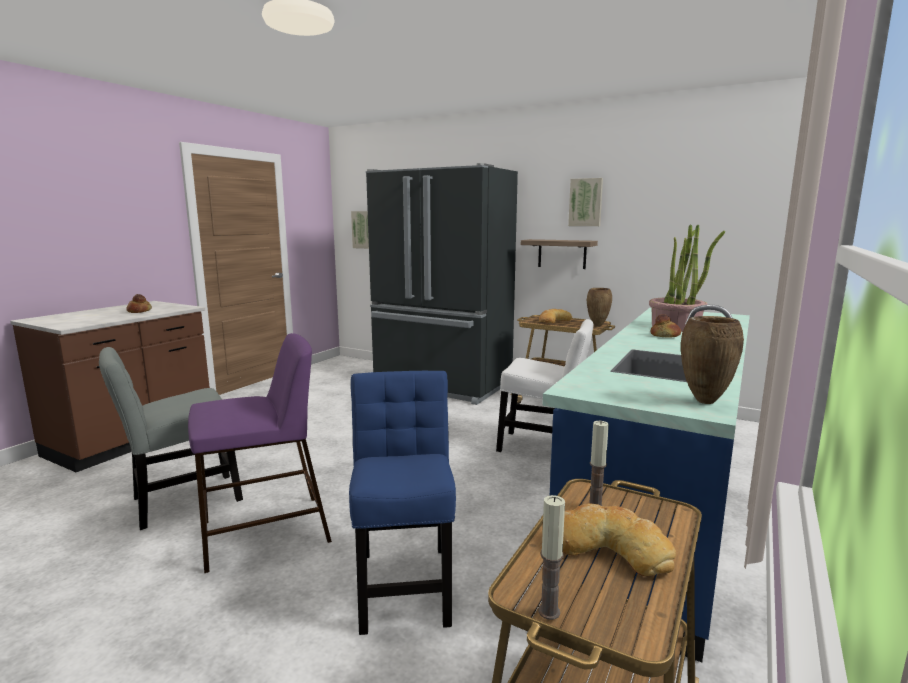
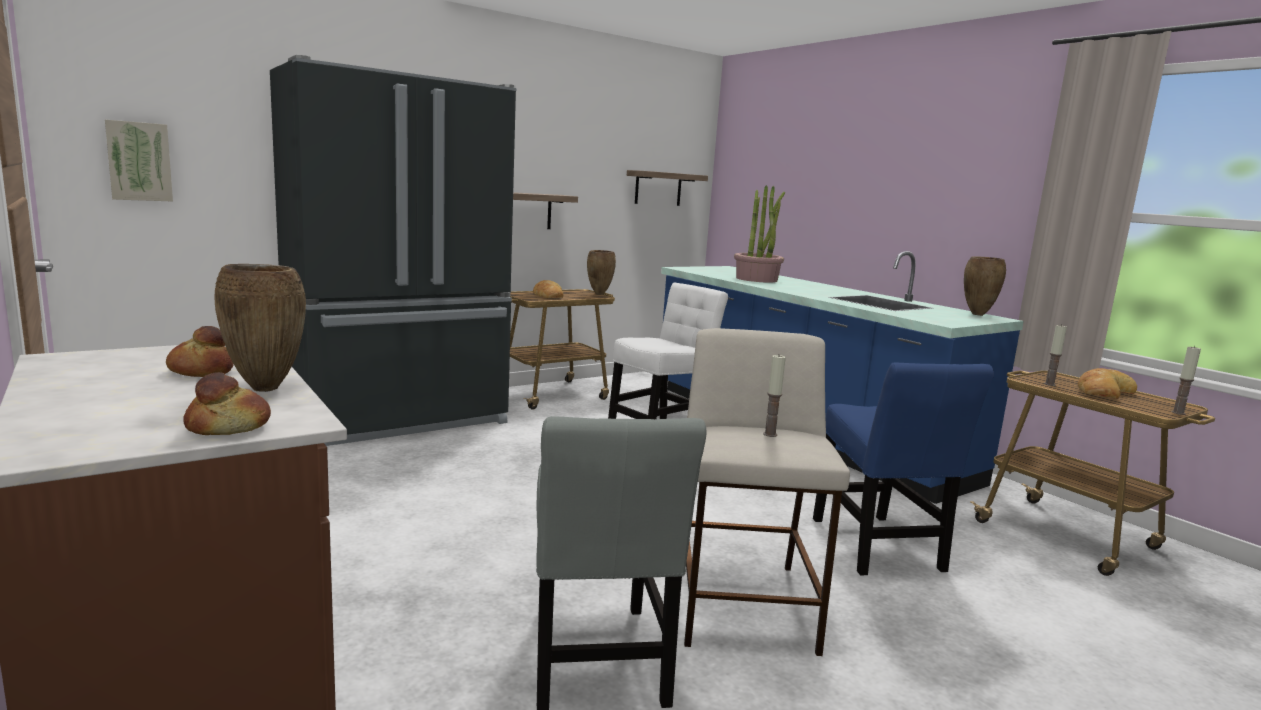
camera: 65 degrees left, 0 degrees up
(115, 318) = (267, 388): none -> brown vase
(242, 408) = (770, 434): none -> candle
(263, 532) = (743, 605): purple stool -> beige stool
(404, 581) = (878, 548): blue chair -> blue chair turned 120 degrees counterclockwise
(585, 202) = (549, 147): picture -> none
(665, 336) = (788, 286): bread -> bread (229, 427)
(708, 232) = (658, 188): none -> shelf

